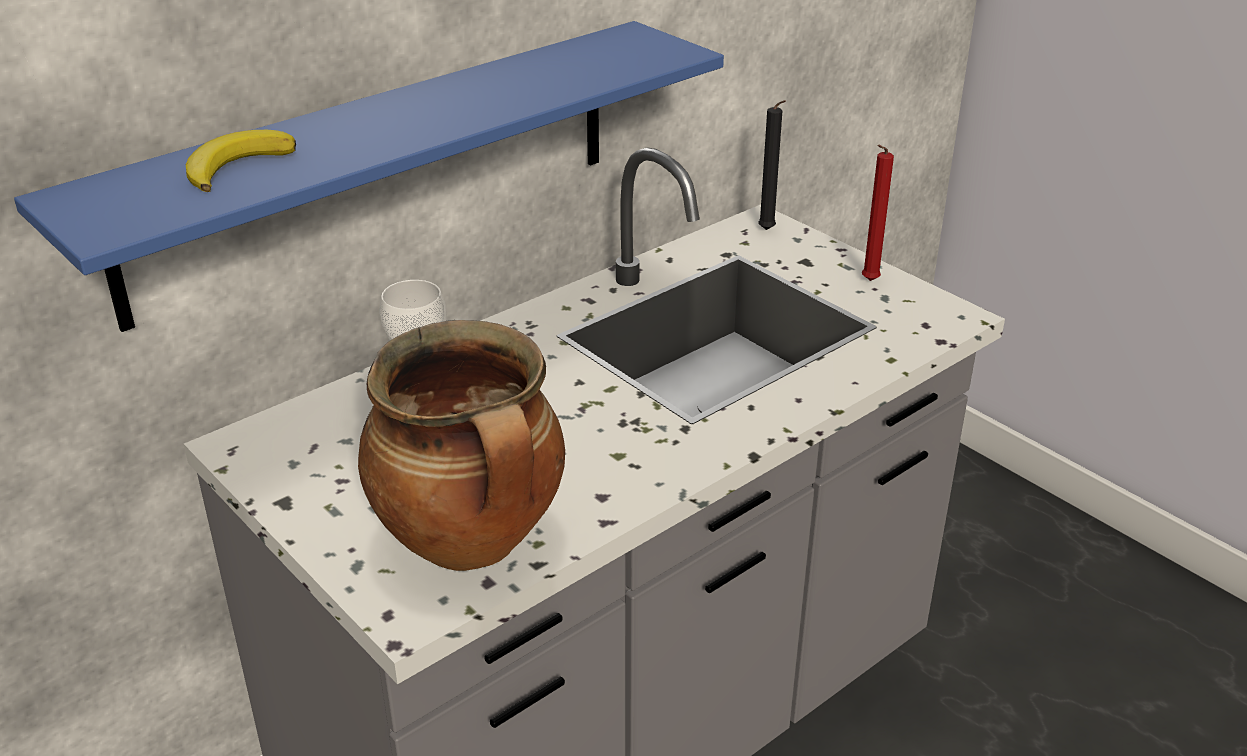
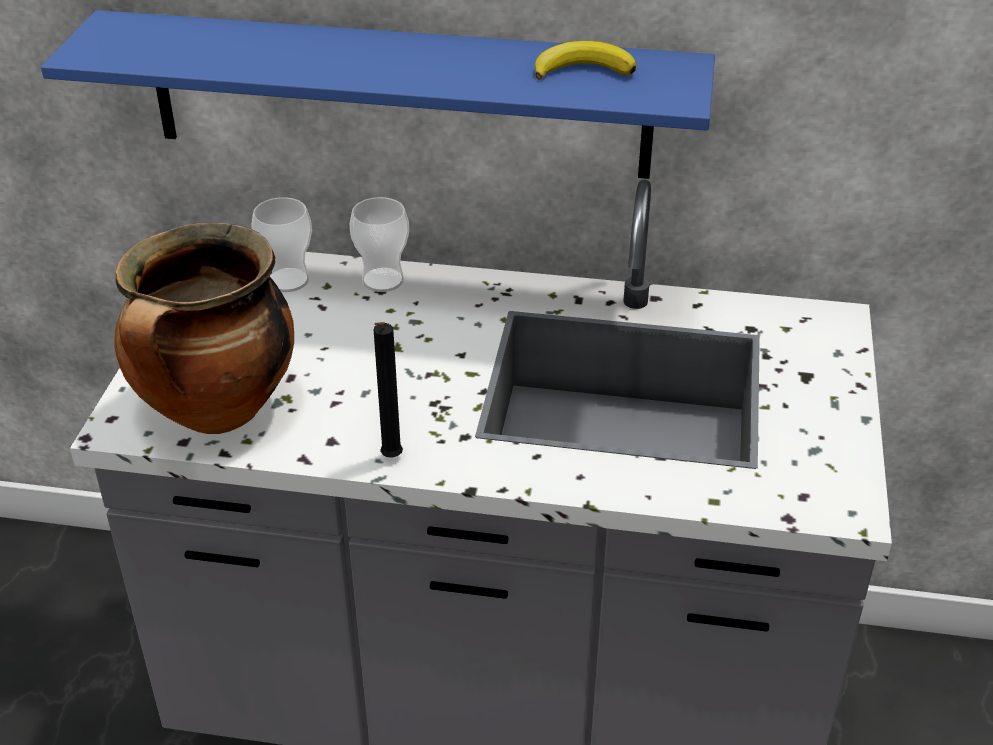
camera: 50 degrees right, 5 degrees up
(236, 167) = (219, 45): banana -> banana (583, 69)
(337, 419) = (288, 280): none -> cup
(768, 231) = (825, 330): black candle -> black candle (390, 459)
(868, 281) = (827, 427): red candle -> none

